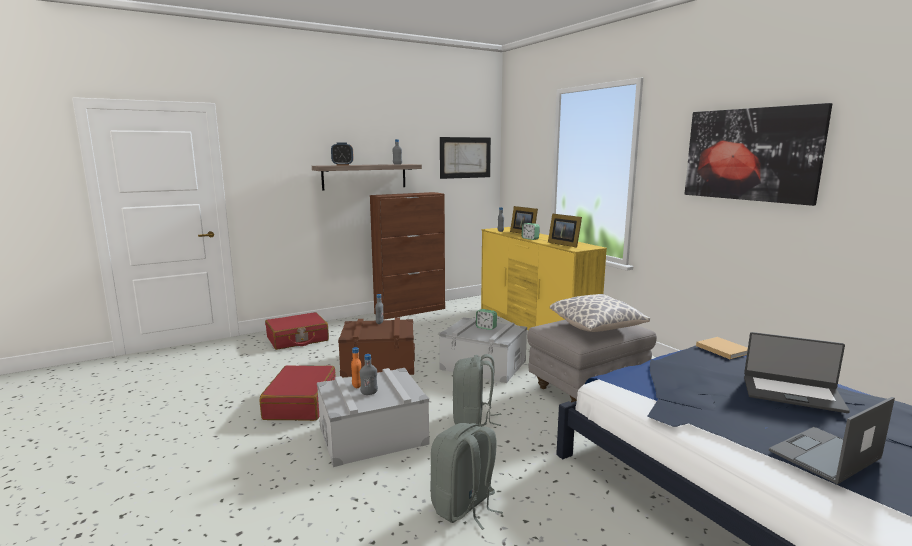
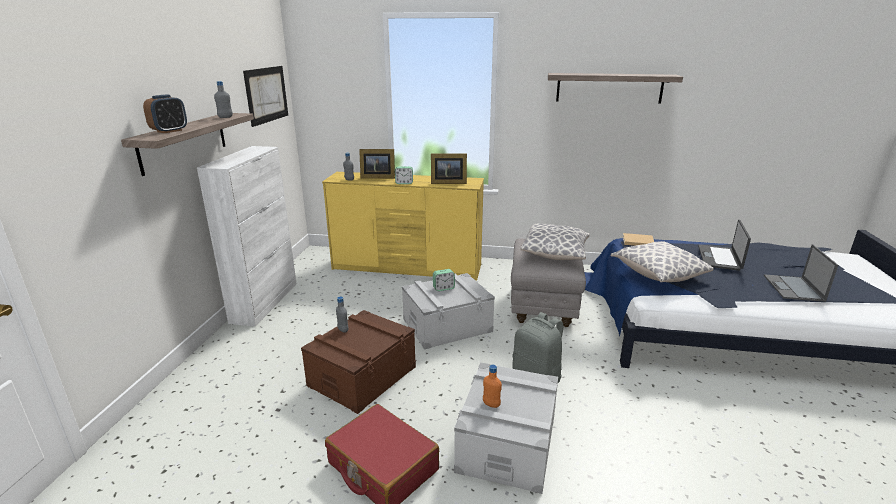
camera: 50 degrees left, 10 degrees up
(297, 339) = (200, 404): red suitcase -> none
(369, 393) = (516, 404): grey bottle -> none
(410, 311) = (265, 302): brown cabinet -> white cabinet
(464, 507) = (659, 442): grey backpack -> none
(659, 374) = (657, 274): none -> pillow
(750, 154) = (609, 88): picture -> shelf
(792, 393) = (720, 258): laptop -> laptop turned 135 degrees clockwise

